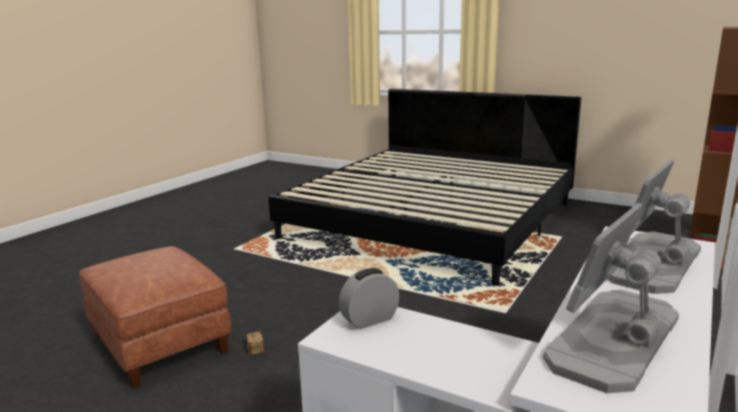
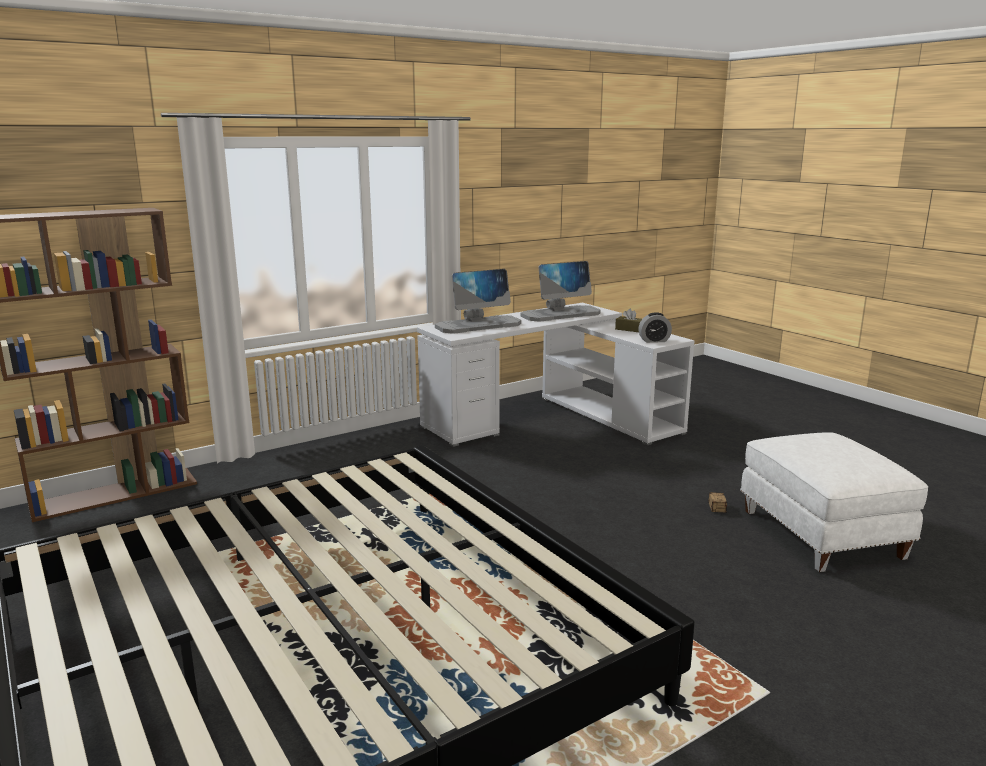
camera: 155 degrees left, 0 degrees up
(161, 343) = (819, 533): brown ottoman -> white ottoman
(446, 357) = (629, 329): none -> brown tissue box

